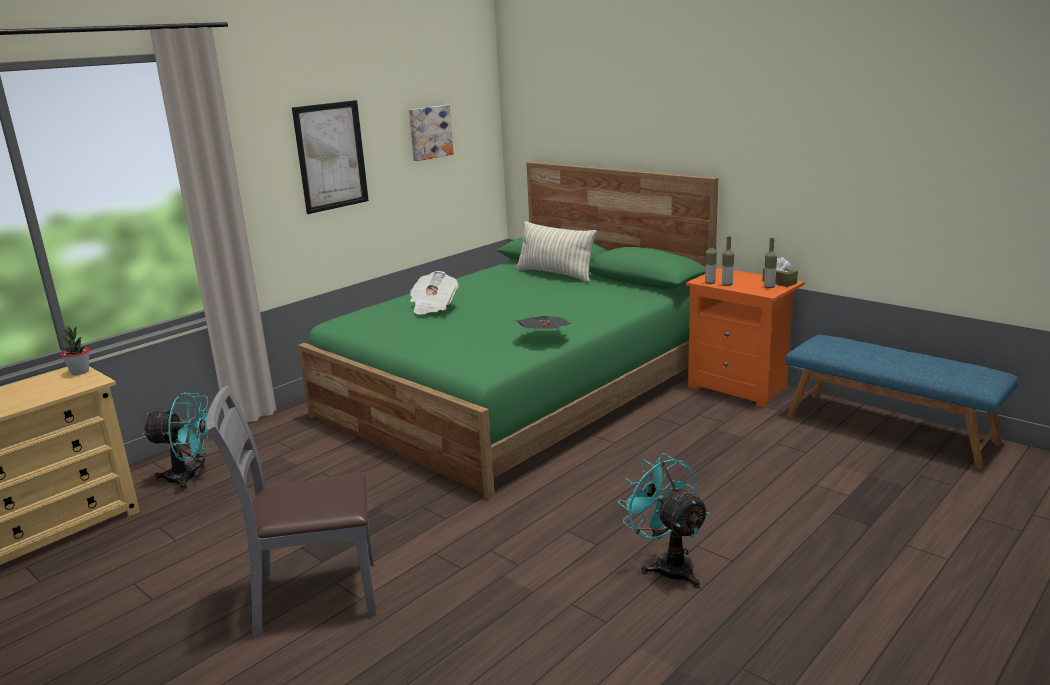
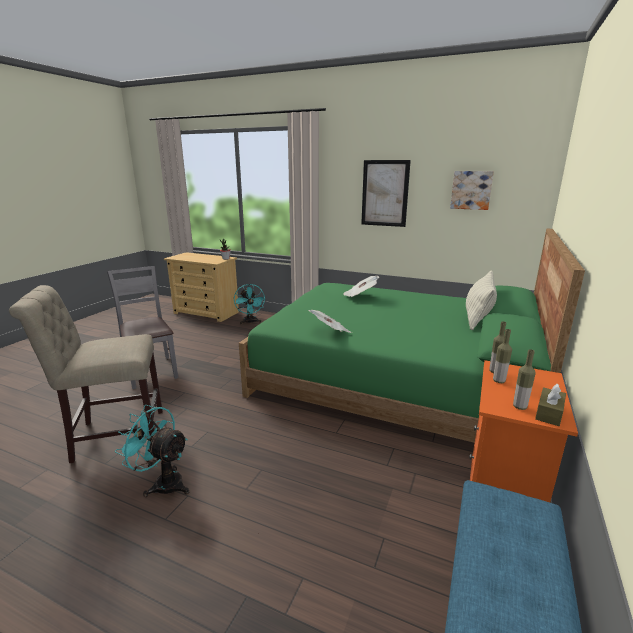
camera: 70 degrees right, 0 degrees up
(532, 621) = (113, 435): none -> beige chair
(667, 565) = (163, 483): turquoise fan -> turquoise fan turned 105 degrees counterclockwise

